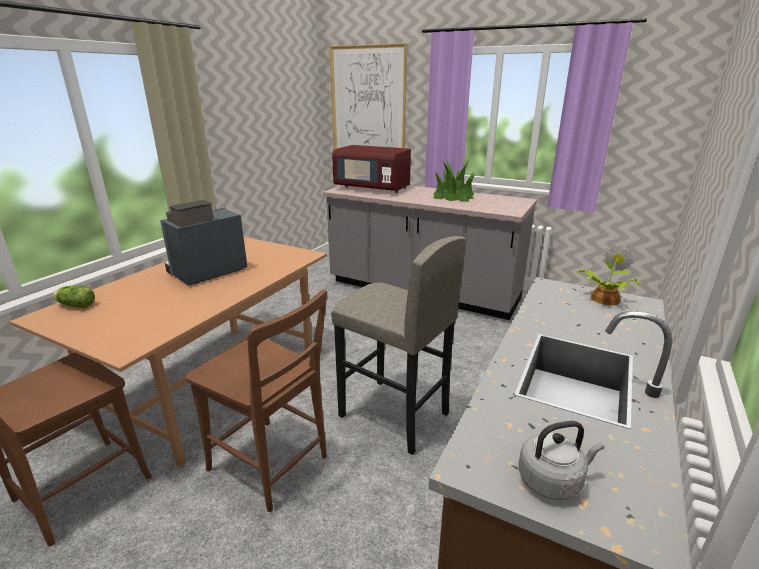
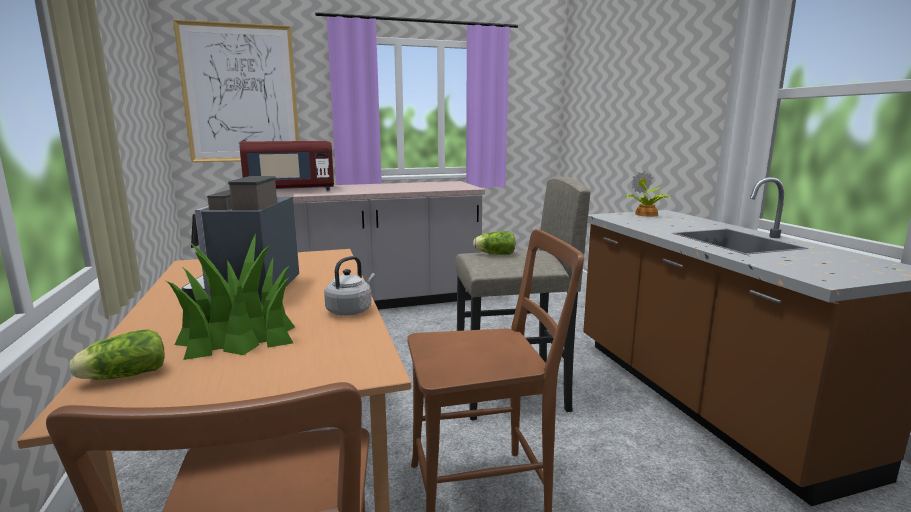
camera: 45 degrees left, 10 degrees down
(382, 293) = (493, 254): none -> lettuce
(453, 196) = (391, 186): potted plant -> potted plant (238, 334)
(552, 480) = (852, 270): grey kettle -> grey kettle (351, 310)

